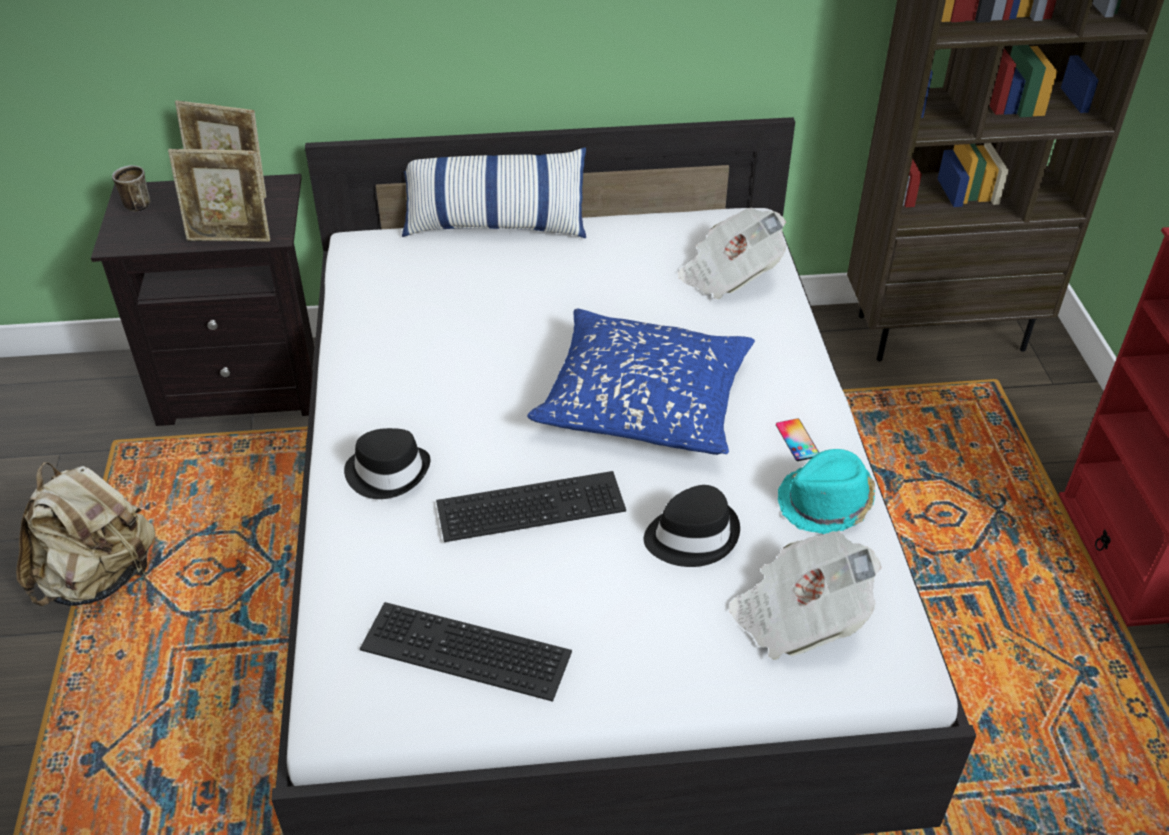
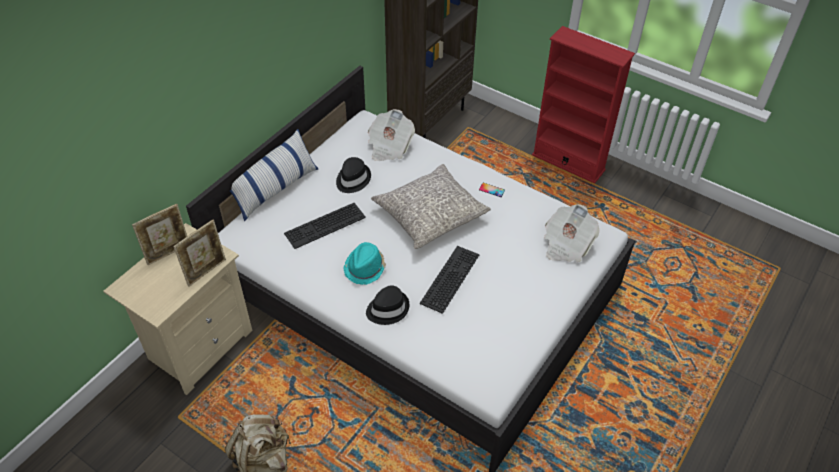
camera: 50 degrees left, 5 degrees up
(135, 204) = (132, 291): mug -> none
(245, 383) = (198, 346): black nightstand -> beige nightstand
(462, 653) = (499, 339): keyboard -> keyboard (325, 226)
(645, 401) = (430, 214): blue pillow -> grey pillow
(691, 535) = (507, 246): black hat -> black hat (352, 179)
(826, 503) = (527, 204): turquoise hat -> turquoise hat (365, 268)

